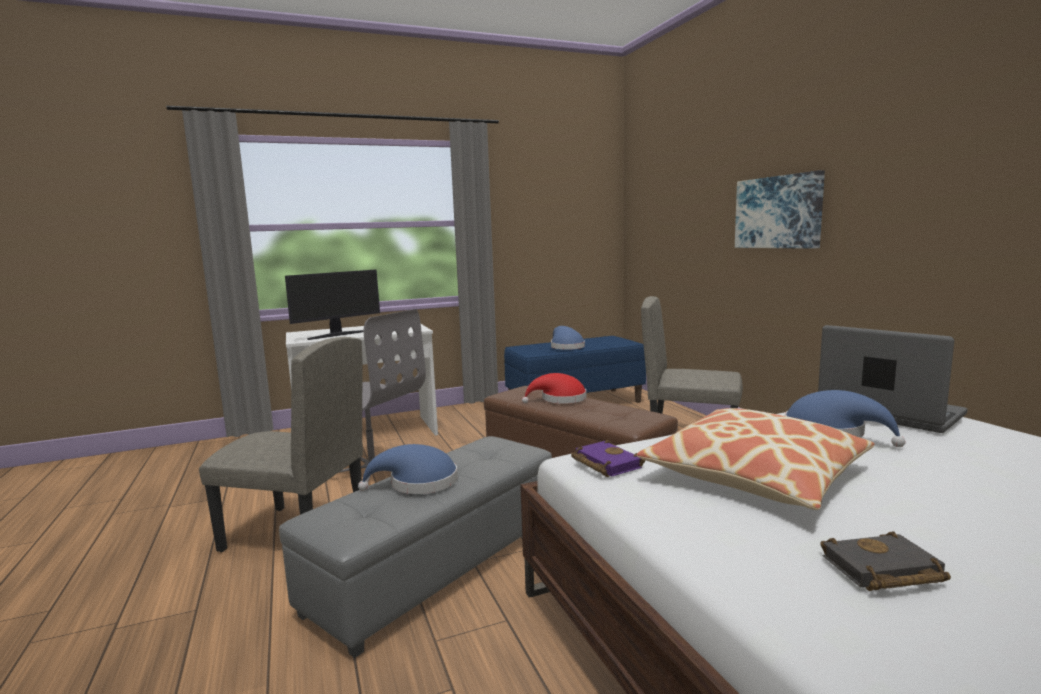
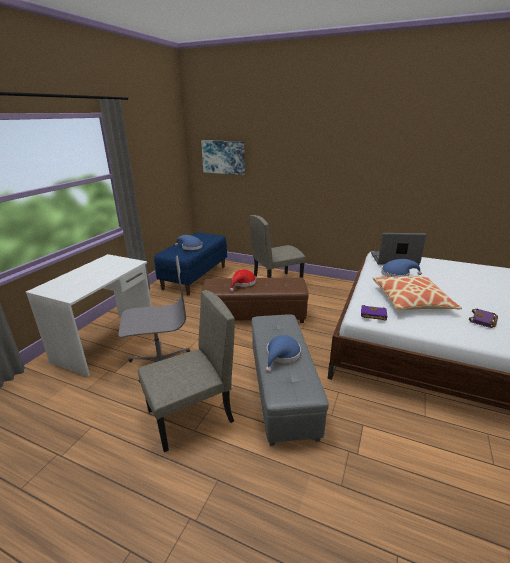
camera: 45 degrees left, 15 degrees up
(337, 335) = (86, 282): monitor -> none
(778, 212) = (306, 167): picture -> picture (223, 157)
(881, 571) = (483, 321): black book -> purple book

